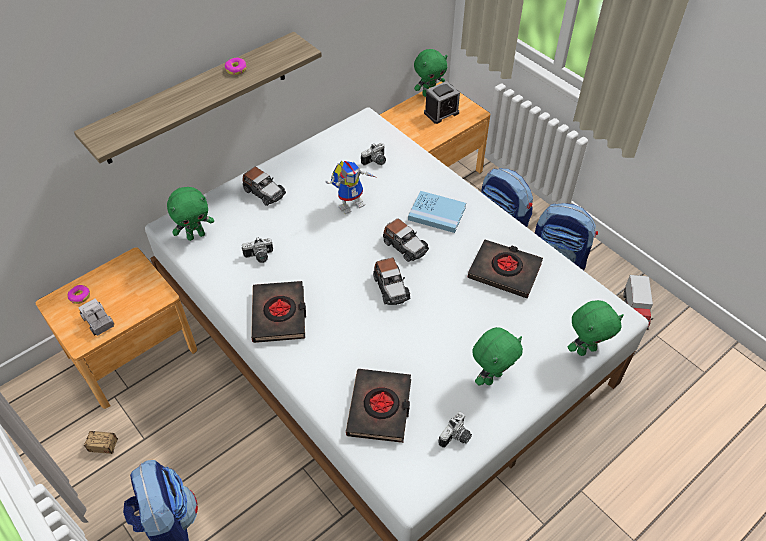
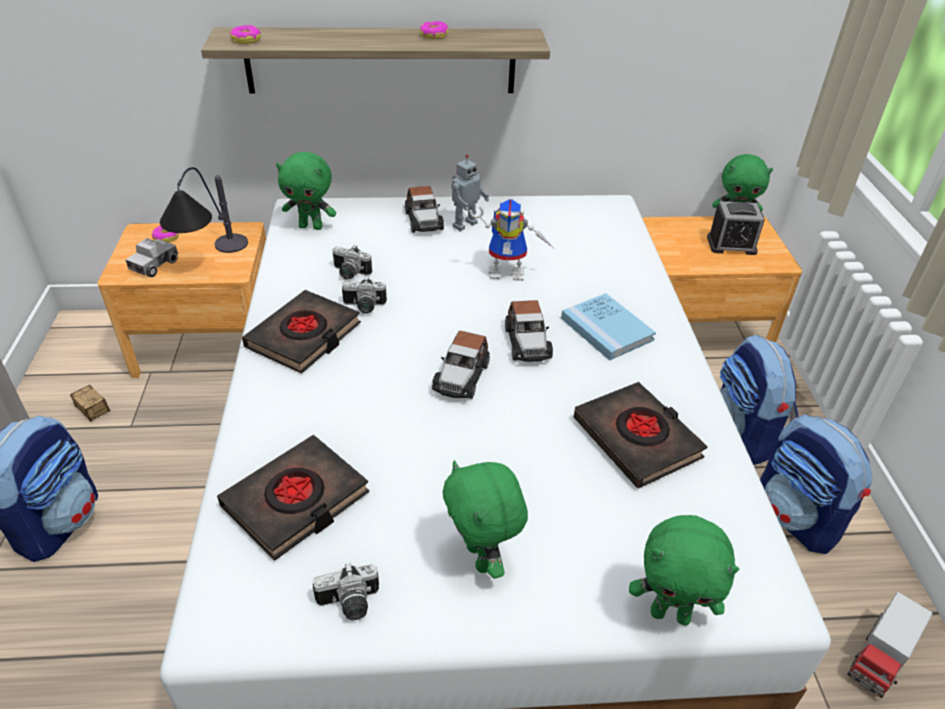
camera: 35 degrees right, 10 degrees down
(98, 321) = (155, 265): toy truck -> toy truck turned 150 degrees counterclockwise
(117, 133) = (246, 40): none -> donut
(136, 296) = (211, 261): none -> table lamp
(292, 182) = (464, 224): none -> toy robot
(376, 162) = (583, 246): camera -> camera (364, 307)
(491, 377) = (482, 558): green plush toy -> green plush toy turned 75 degrees clockwise

